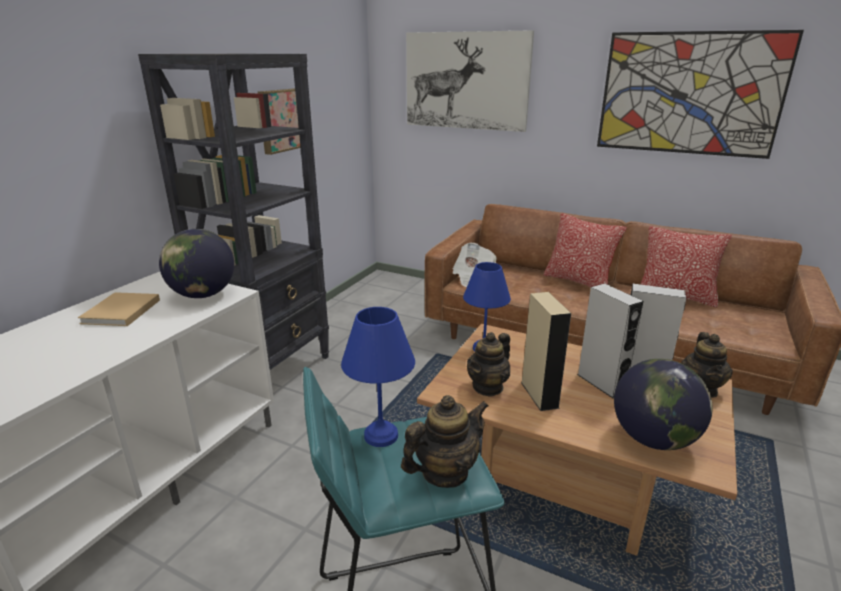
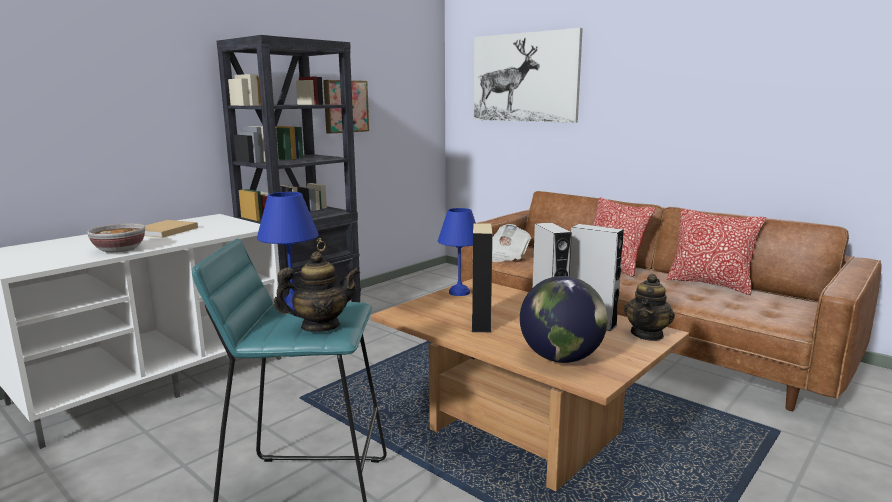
camera: 15 degrees right, 10 degrees down
(88, 359) = (120, 250): none -> bowl
(202, 295) = (231, 227): globe -> none
(488, 387) = (439, 314): teapot -> none
(689, 94) = (728, 79): picture -> none

